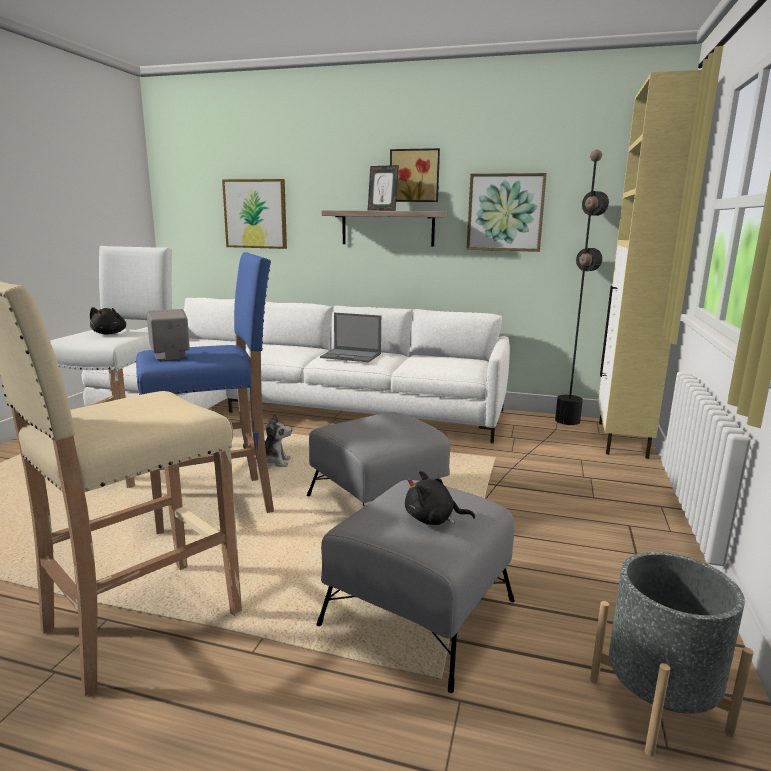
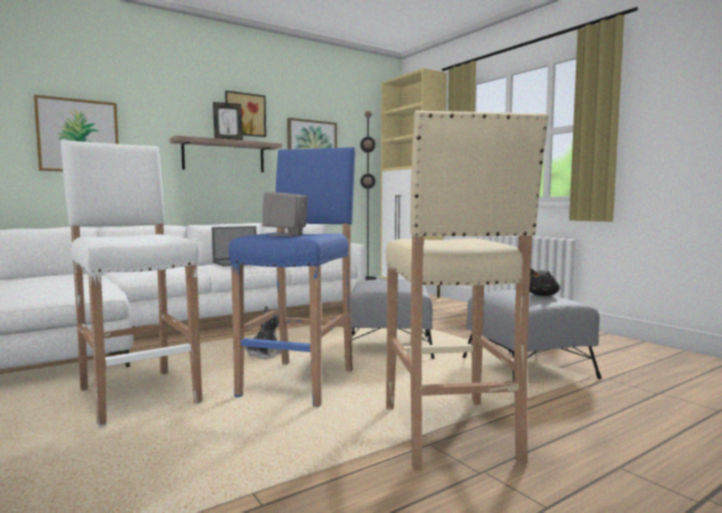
camera: 50 degrees left, 10 degrees down
(110, 333) = (126, 236): black plush toy -> none
(658, 705) = (635, 353): grey planter -> none

